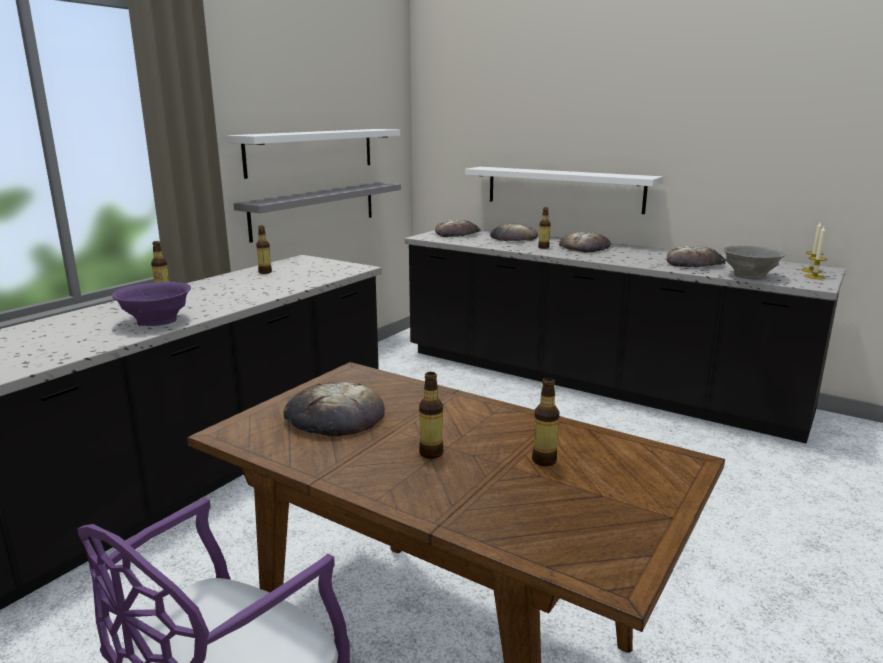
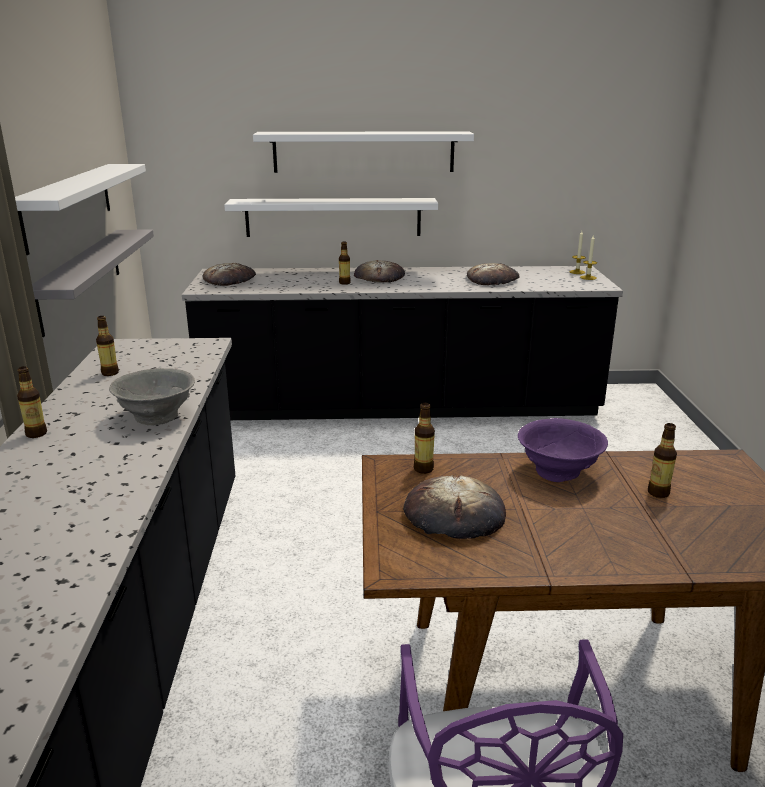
camera: 35 degrees left, 5 degrees up
(157, 322) = (117, 474): purple bowl -> purple bowl (558, 472)
(431, 453) = (582, 518): bottle -> bottle (423, 469)
(513, 238) = (295, 275): bread -> none
(596, 127) = (363, 152): none -> white shelf
(749, 276) = (549, 285): grey bowl -> grey bowl (156, 416)

